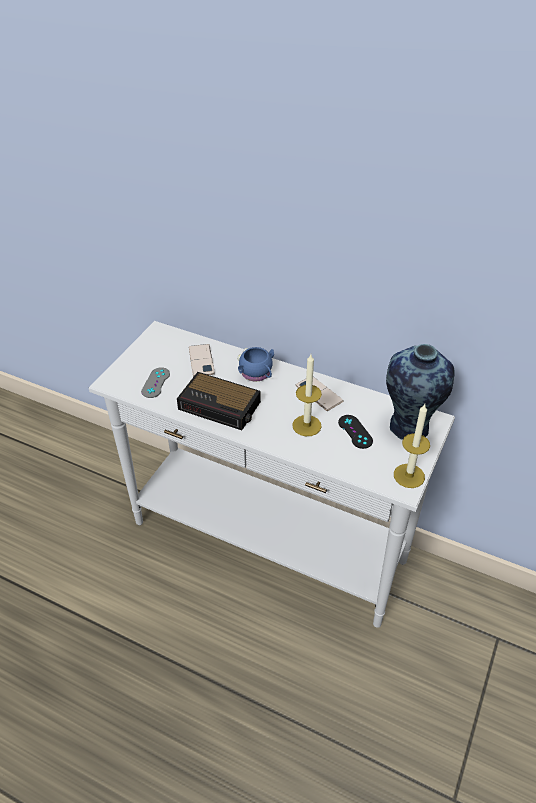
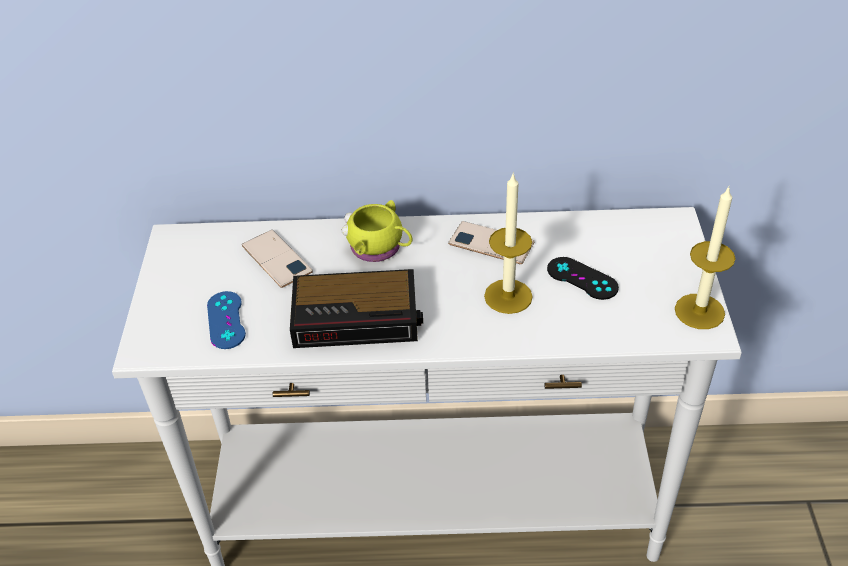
camera: 25 degrees left, 0 degrees up
(156, 383) = (226, 320): grey game controller -> blue game controller
(257, 374) = (380, 248): blue mug -> yellow mug
(409, 428) = (650, 246): vase -> none

